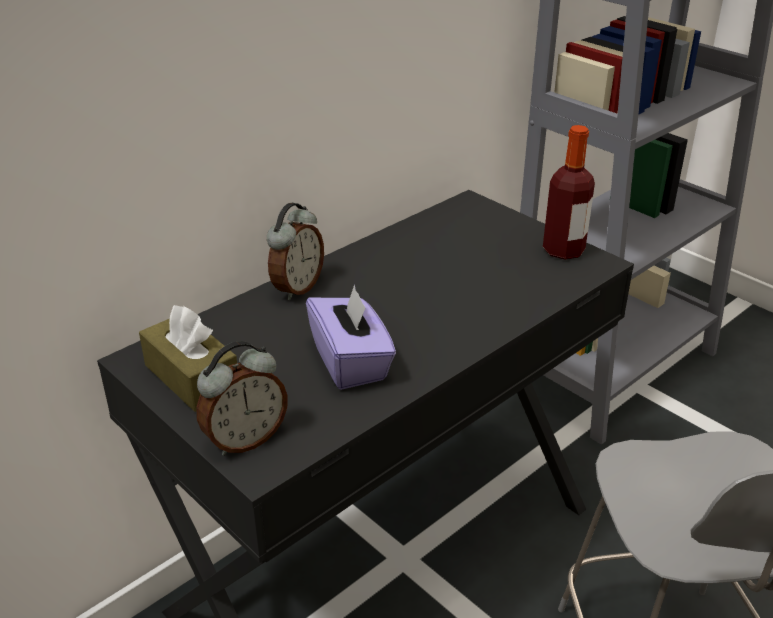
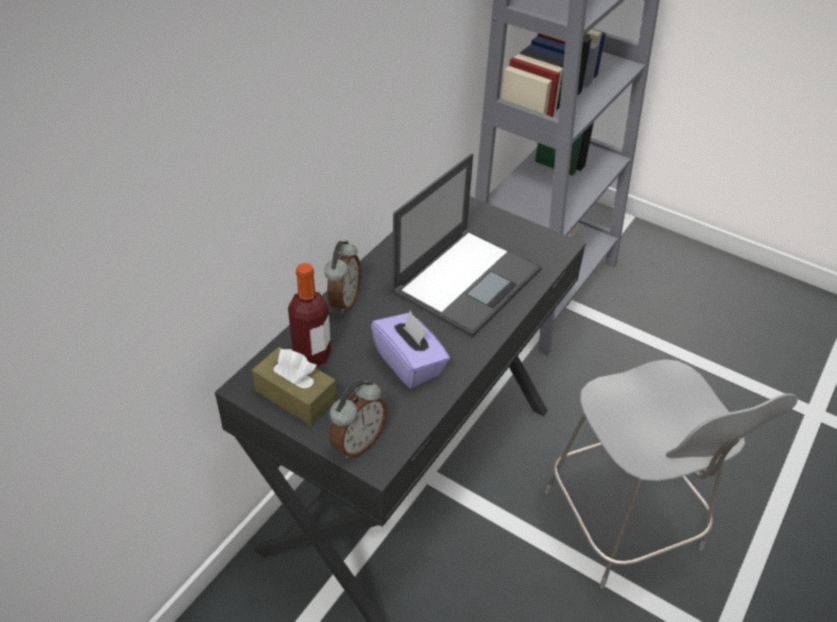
camera: 15 degrees left, 10 degrees up
(462, 284) = (467, 279): none -> laptop
(563, 250) = (532, 238): bottle -> bottle (312, 355)

